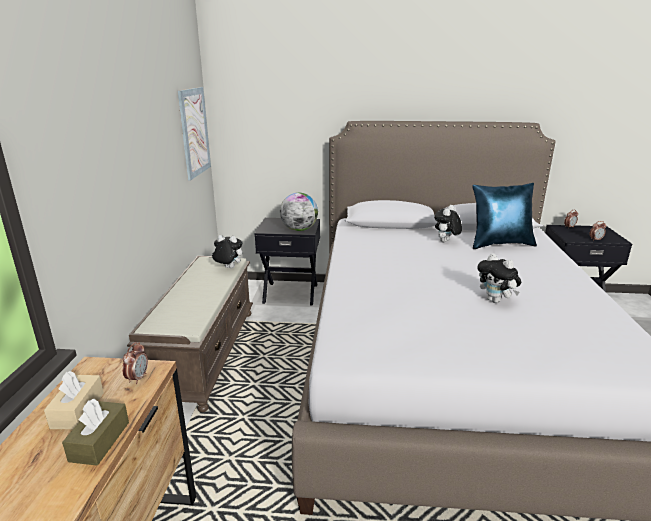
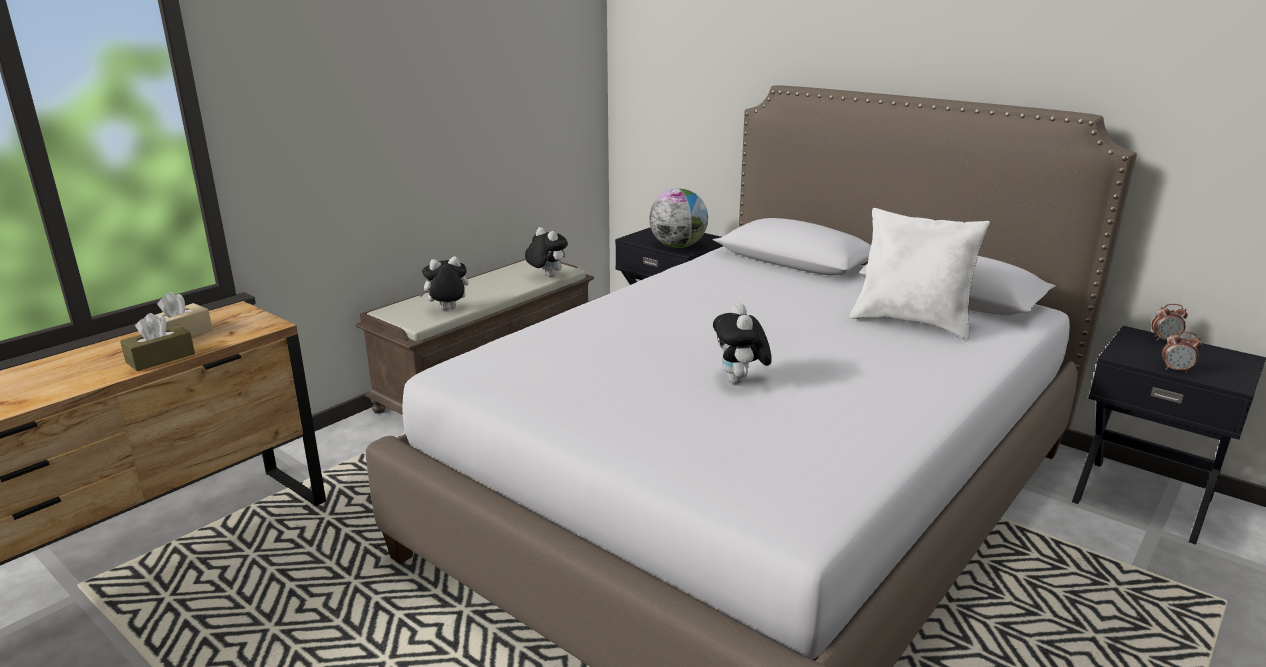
camera: 35 degrees right, 0 degrees up
(138, 378) = (250, 327): alarm clock -> none
(194, 132) = (565, 84): picture -> none
(445, 242) = (827, 300): plush toy -> plush toy (447, 310)
(500, 244) = (912, 322): blue pillow -> white pillow

